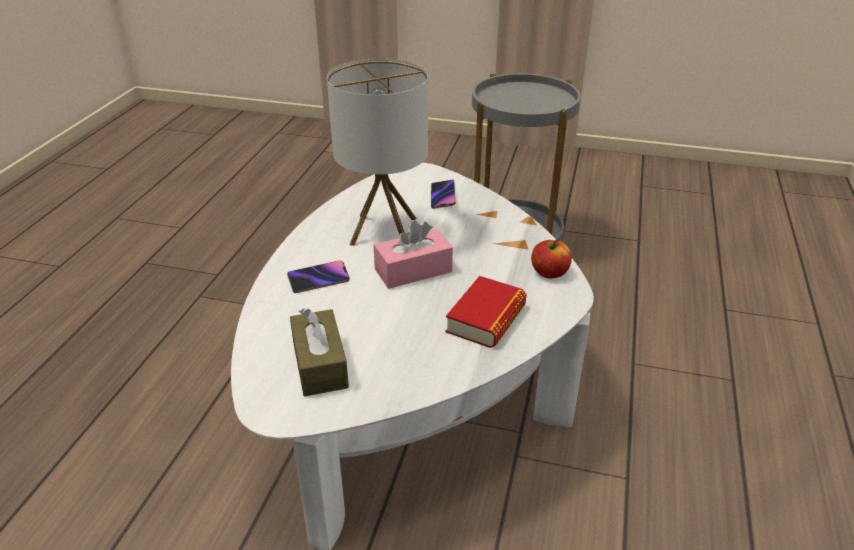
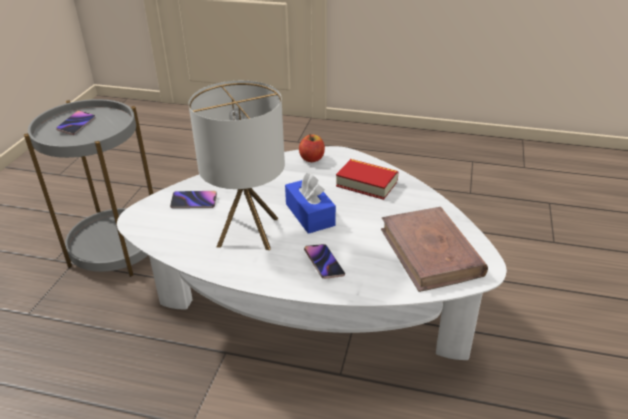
camera: 90 degrees left, 0 degrees up
(320, 364) = (431, 252): brown tissue box -> brown book
(413, 270) = (310, 214): pink tissue box -> blue tissue box
(531, 96) = (76, 125): none -> phone

